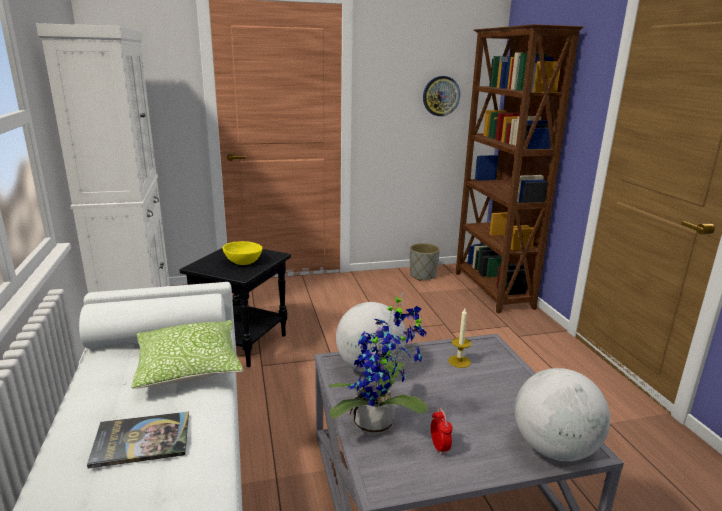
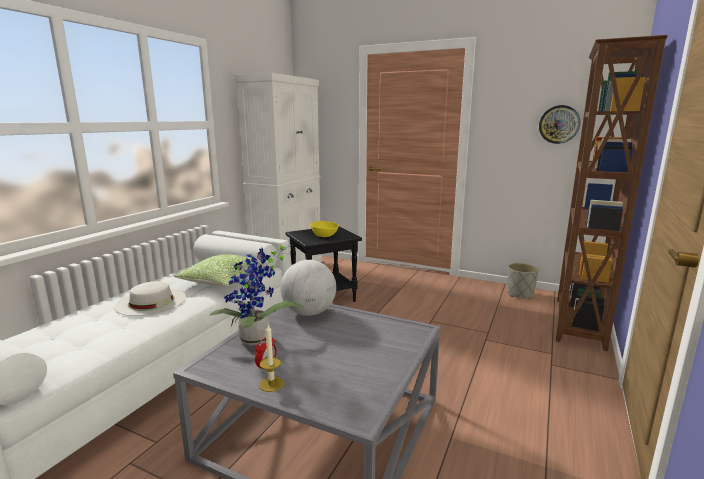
camera: 40 degrees right, 5 degrees down
(142, 440) = (151, 301): book -> white hat
(459, 361) = (374, 331): candle -> candle (271, 384)
(554, 449) = (335, 404): globe -> none

